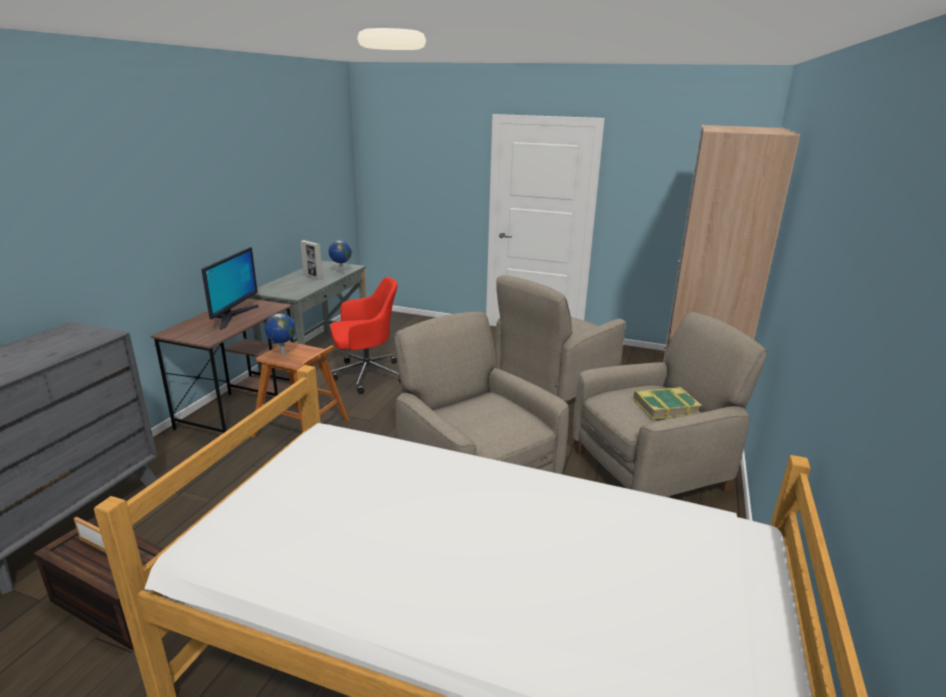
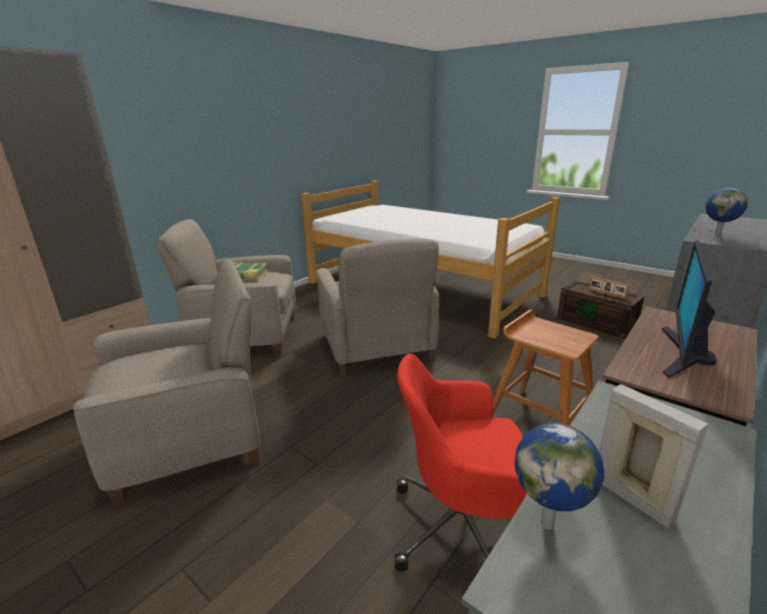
camera: 160 degrees left, 0 degrees up
(282, 354) = (567, 336): globe -> globe (717, 236)

